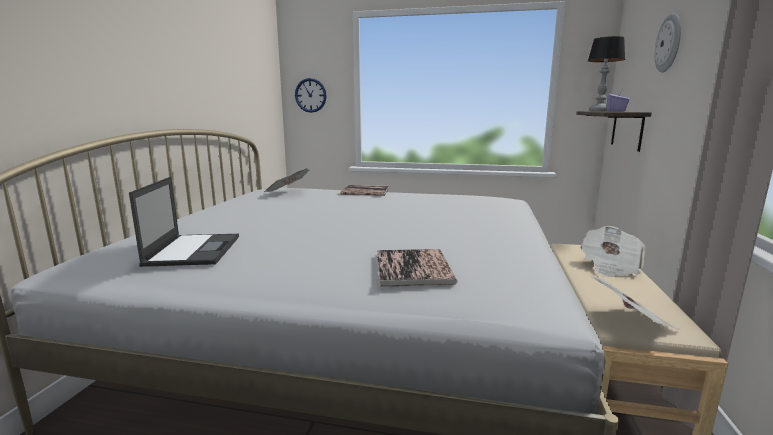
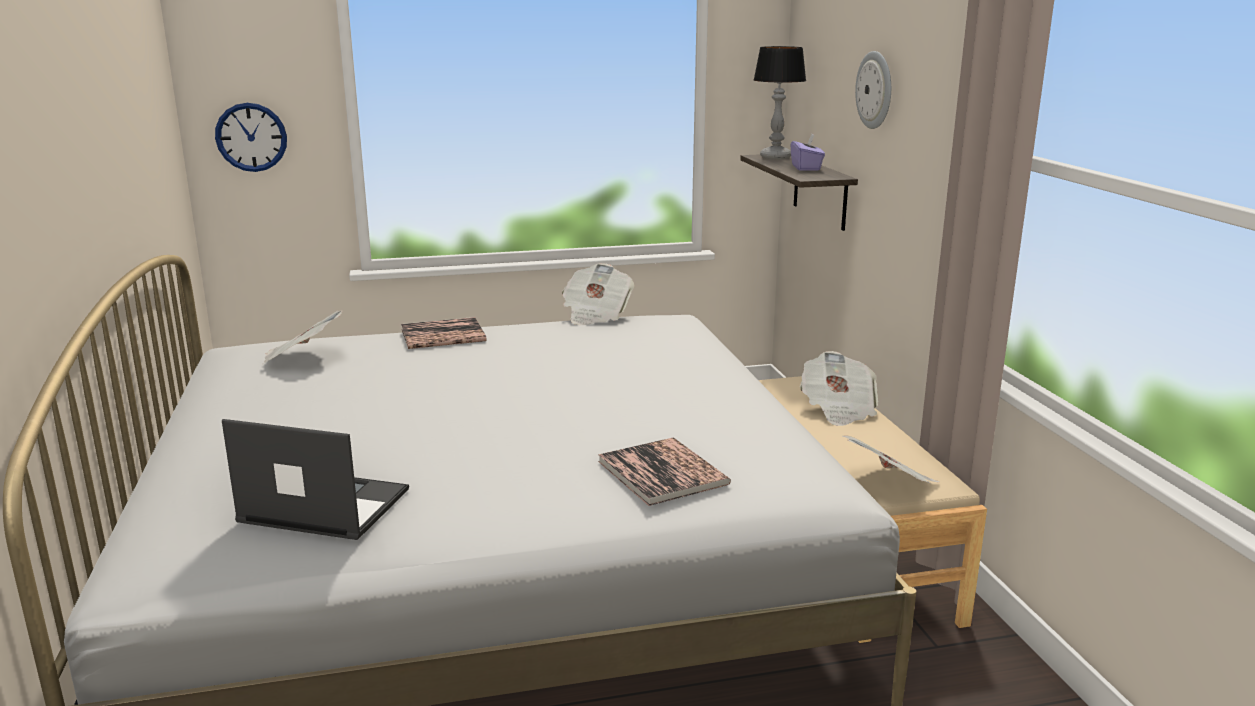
camera: 25 degrees left, 5 degrees up
(194, 250) = (322, 505): laptop -> laptop turned 45 degrees counterclockwise
(459, 192) = (596, 314): none -> newspaper

